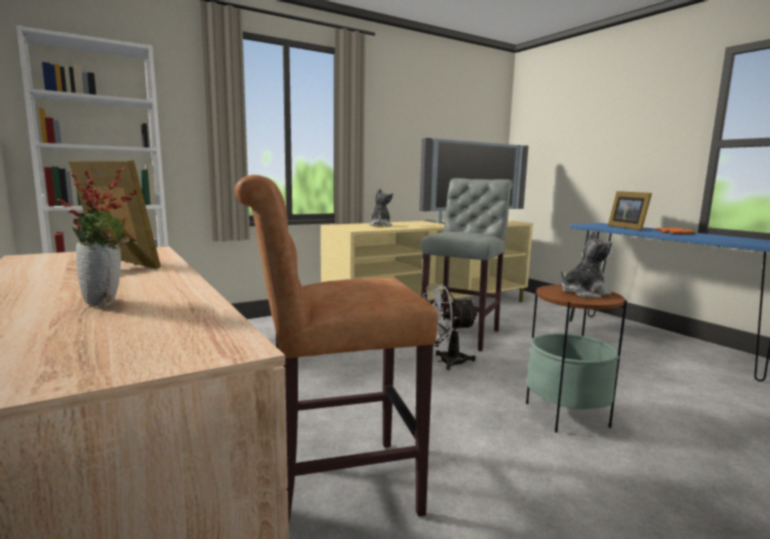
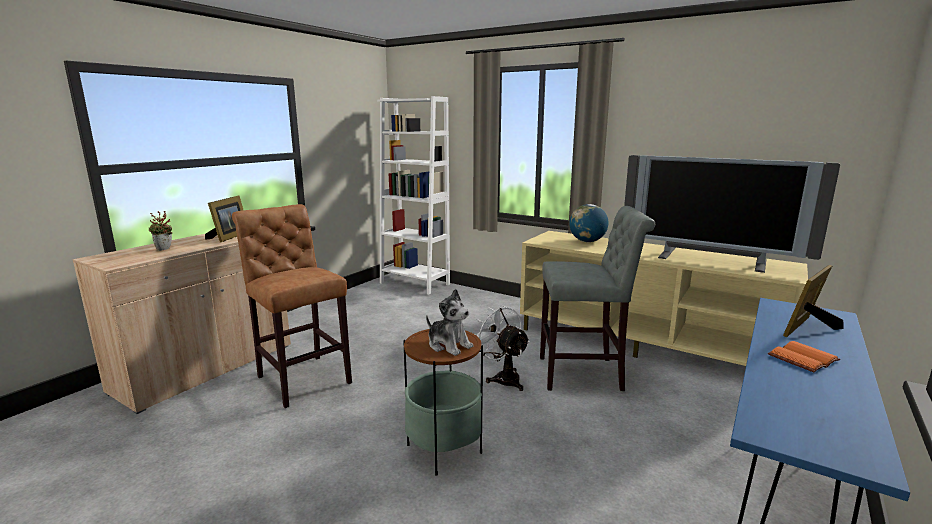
camera: 65 degrees right, 5 degrees up
(380, 225) = (587, 241): plush toy -> globe

